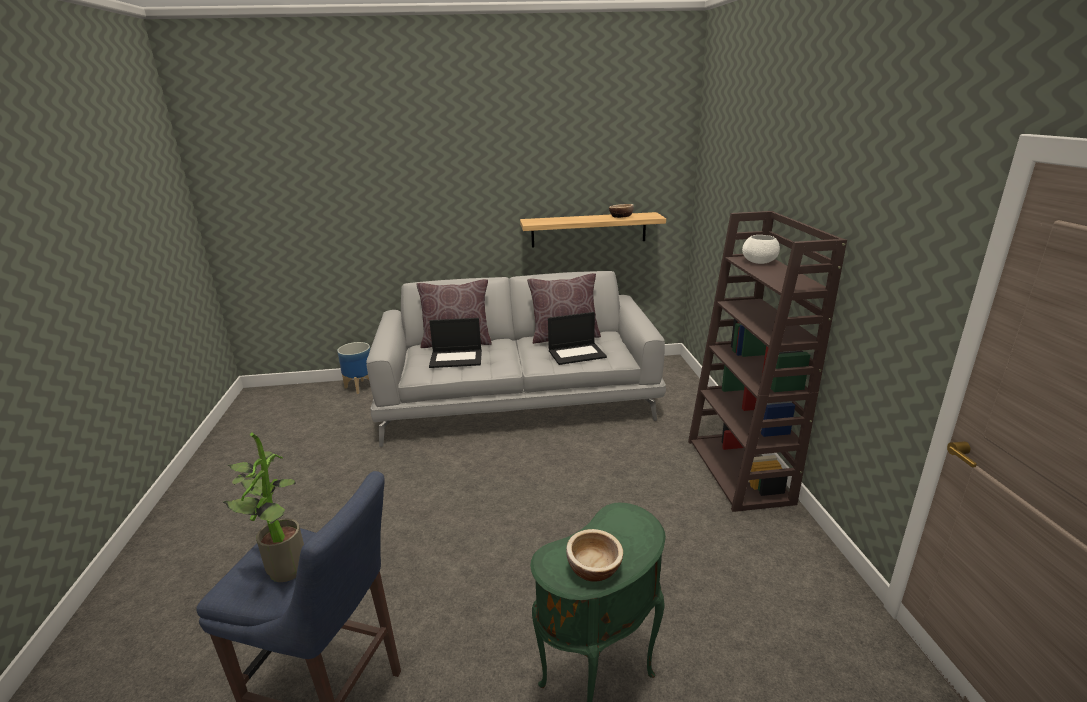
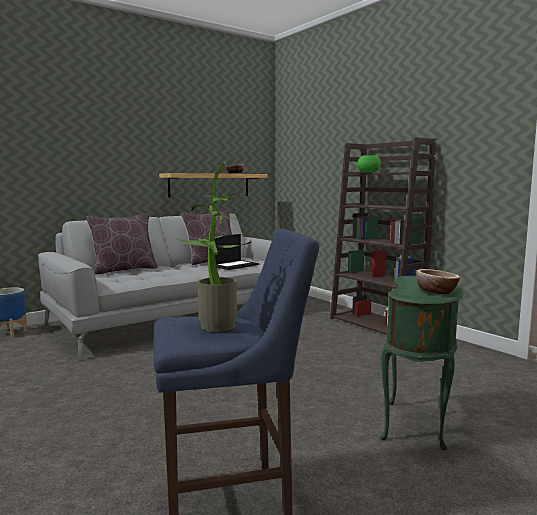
camera: 30 degrees left, 15 degrees down
(456, 358) = (138, 275): laptop -> none
(759, 262) = (369, 172): white bowl -> green bowl

